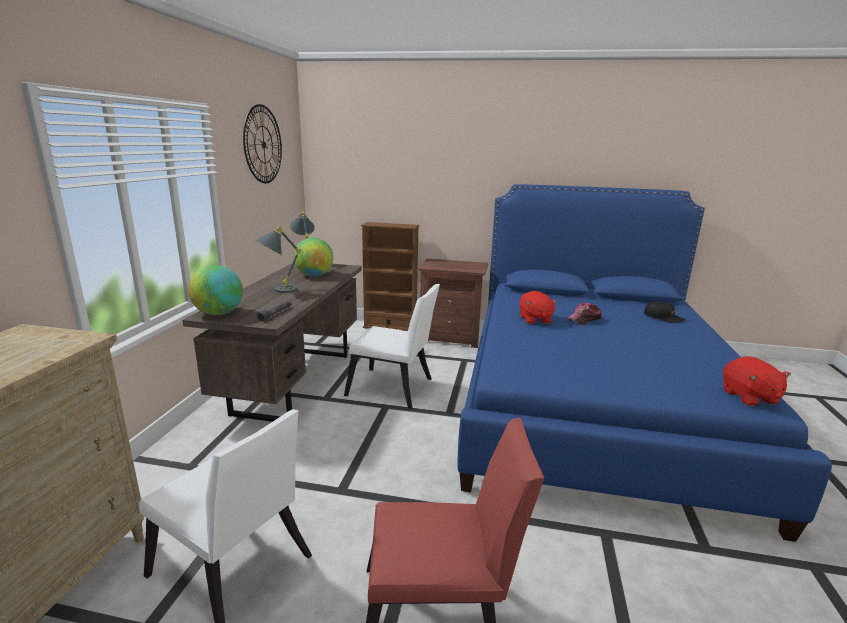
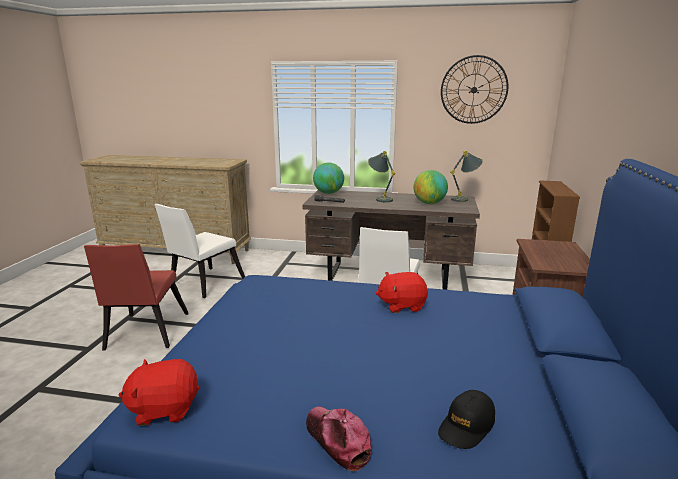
camera: 90 degrees right, 0 degrees up
(584, 319) = (415, 338): cap -> cap (337, 440)

